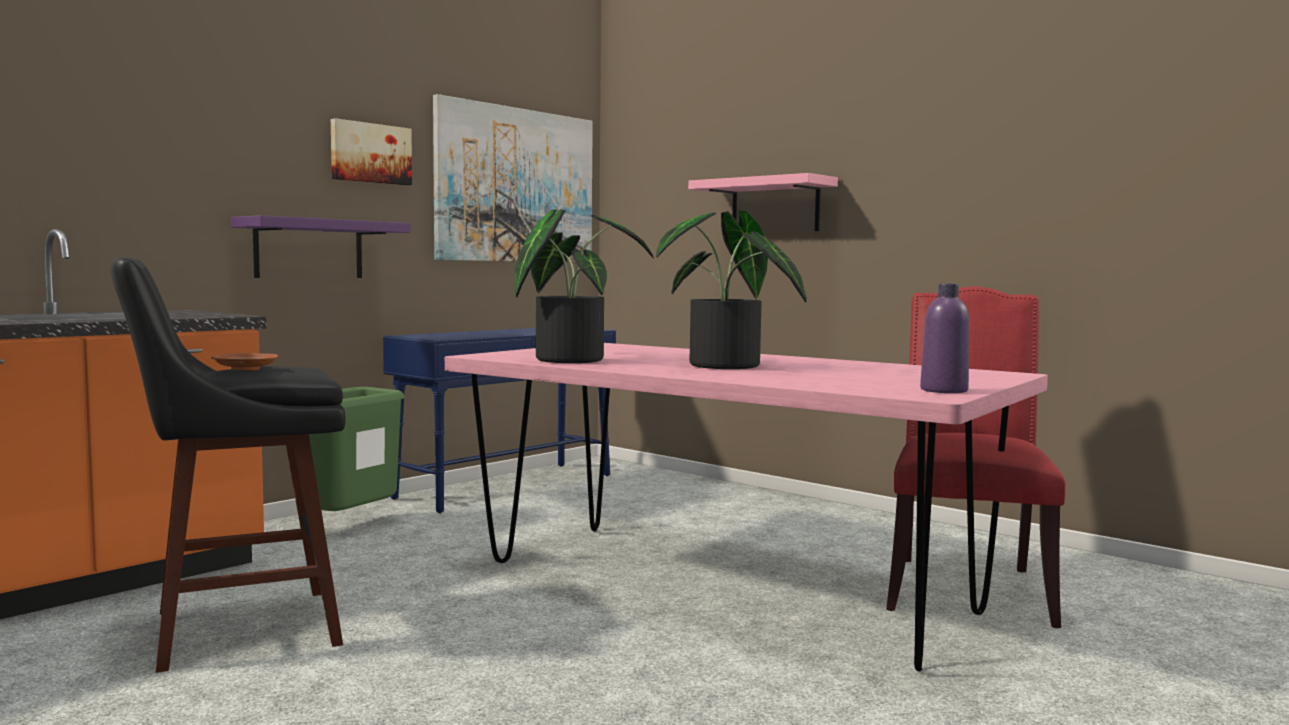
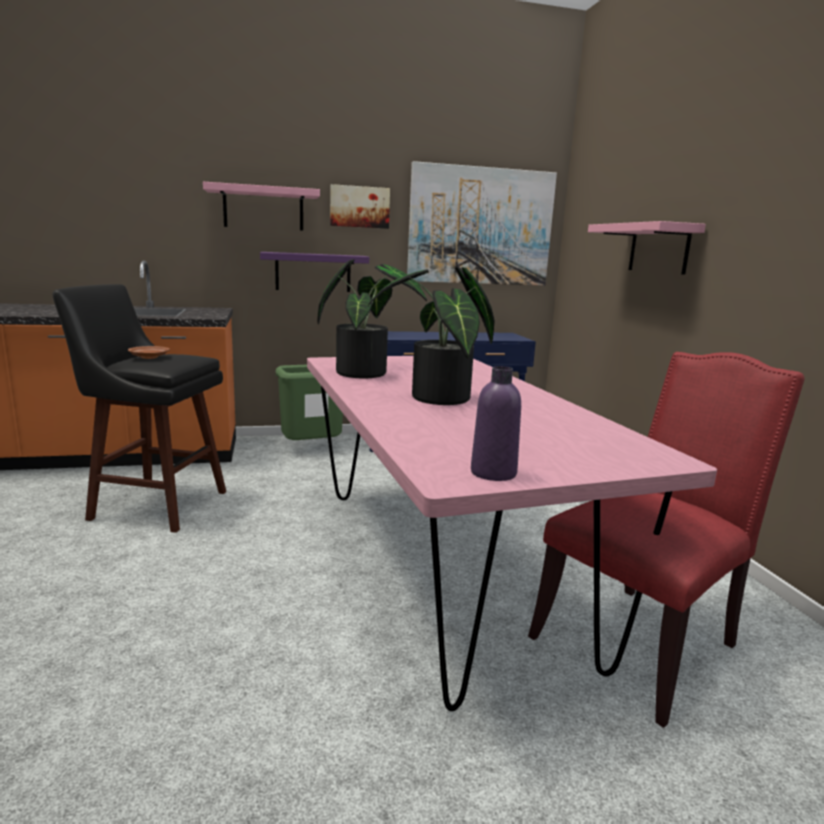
camera: 35 degrees right, 10 degrees up
(234, 150) = (263, 208): none -> pink shelf

